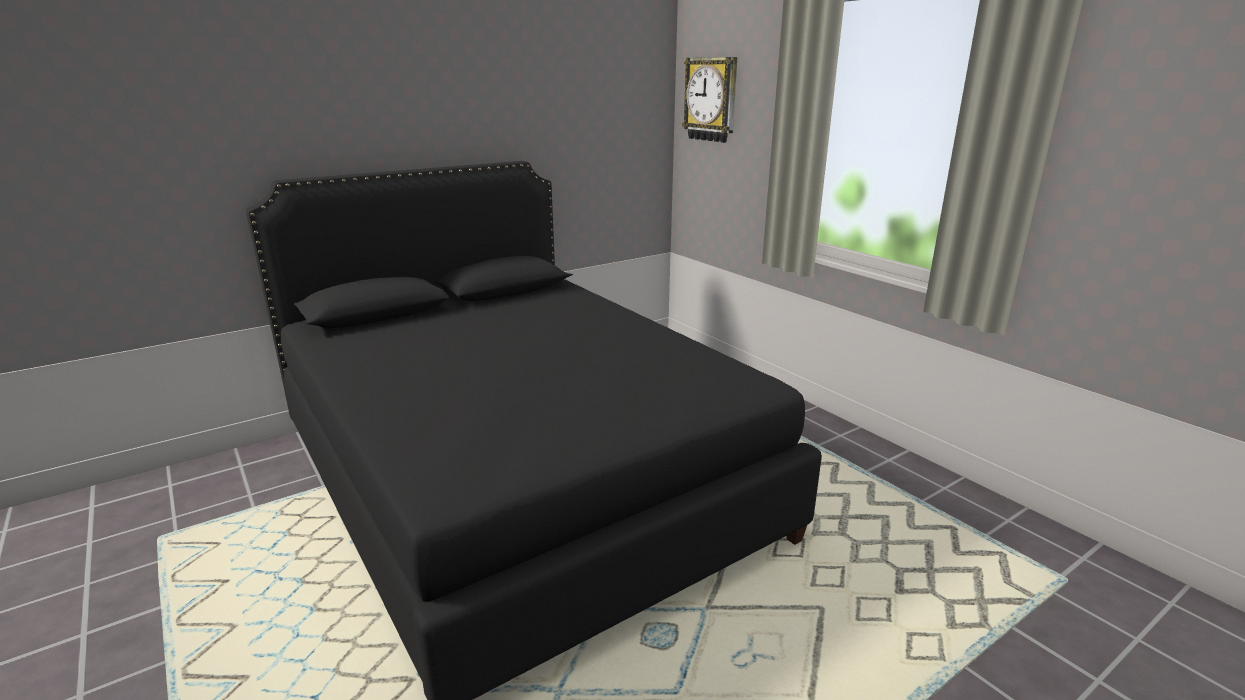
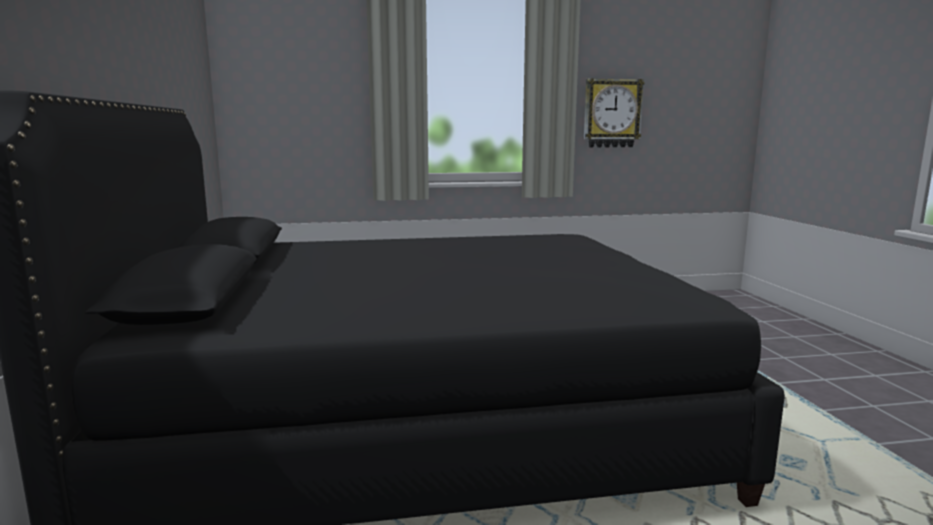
camera: 65 degrees left, 10 degrees down
(711, 99) = (270, 65): wall clock -> wall clock (611, 113)

